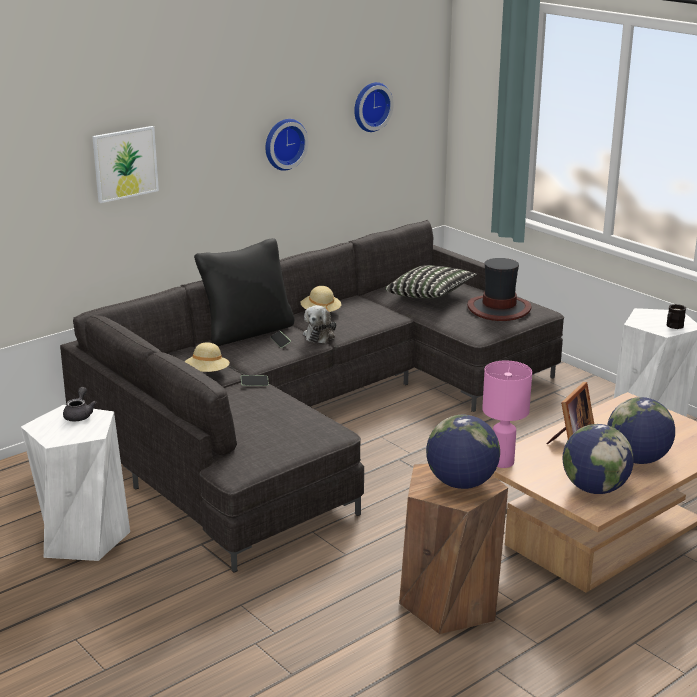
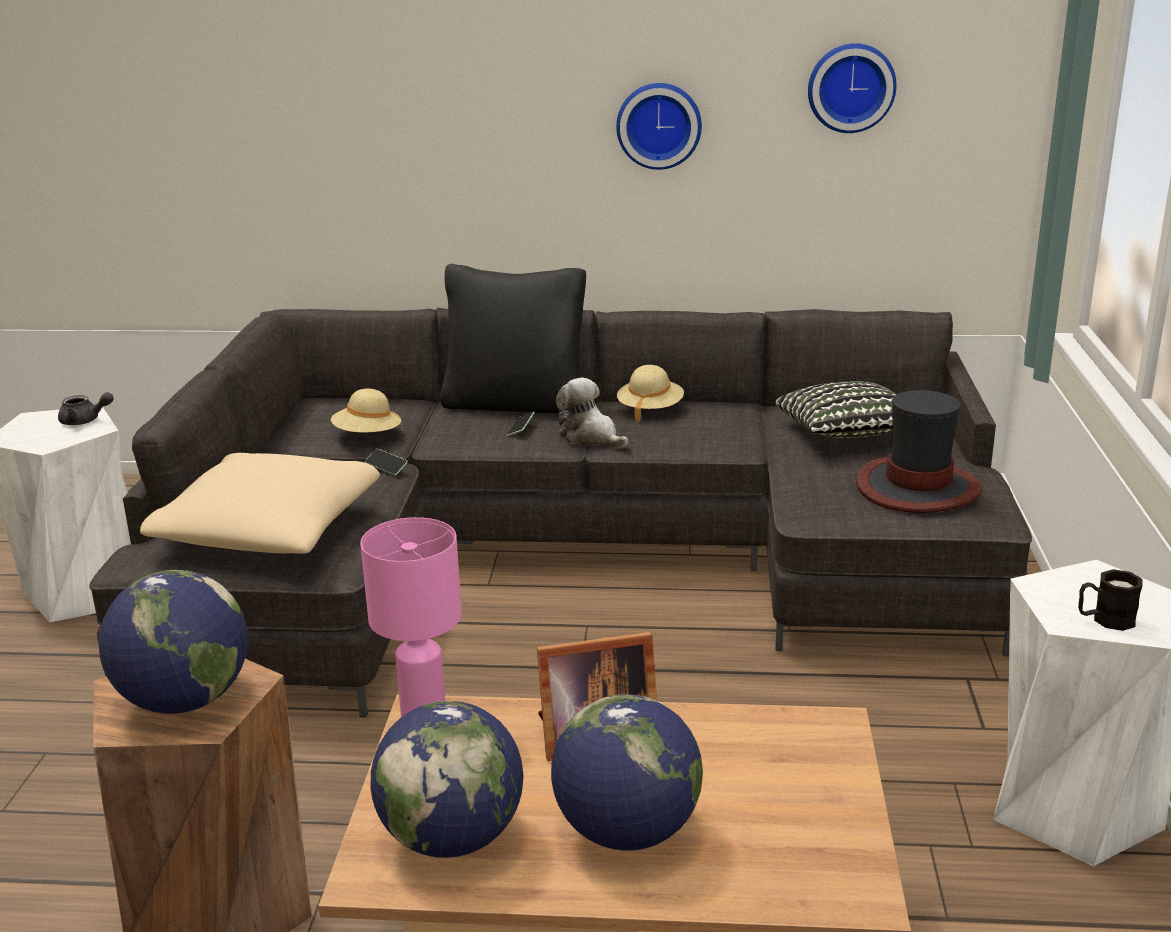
camera: 45 degrees right, 0 degrees up
(79, 414) = (85, 421): grey teapot -> grey teapot turned 45 degrees clockwise
(125, 163) = (370, 110): picture -> none
(272, 431) = (270, 531): none -> beige pillow
(320, 335) = (591, 437): plush toy -> plush toy turned 75 degrees clockwise

